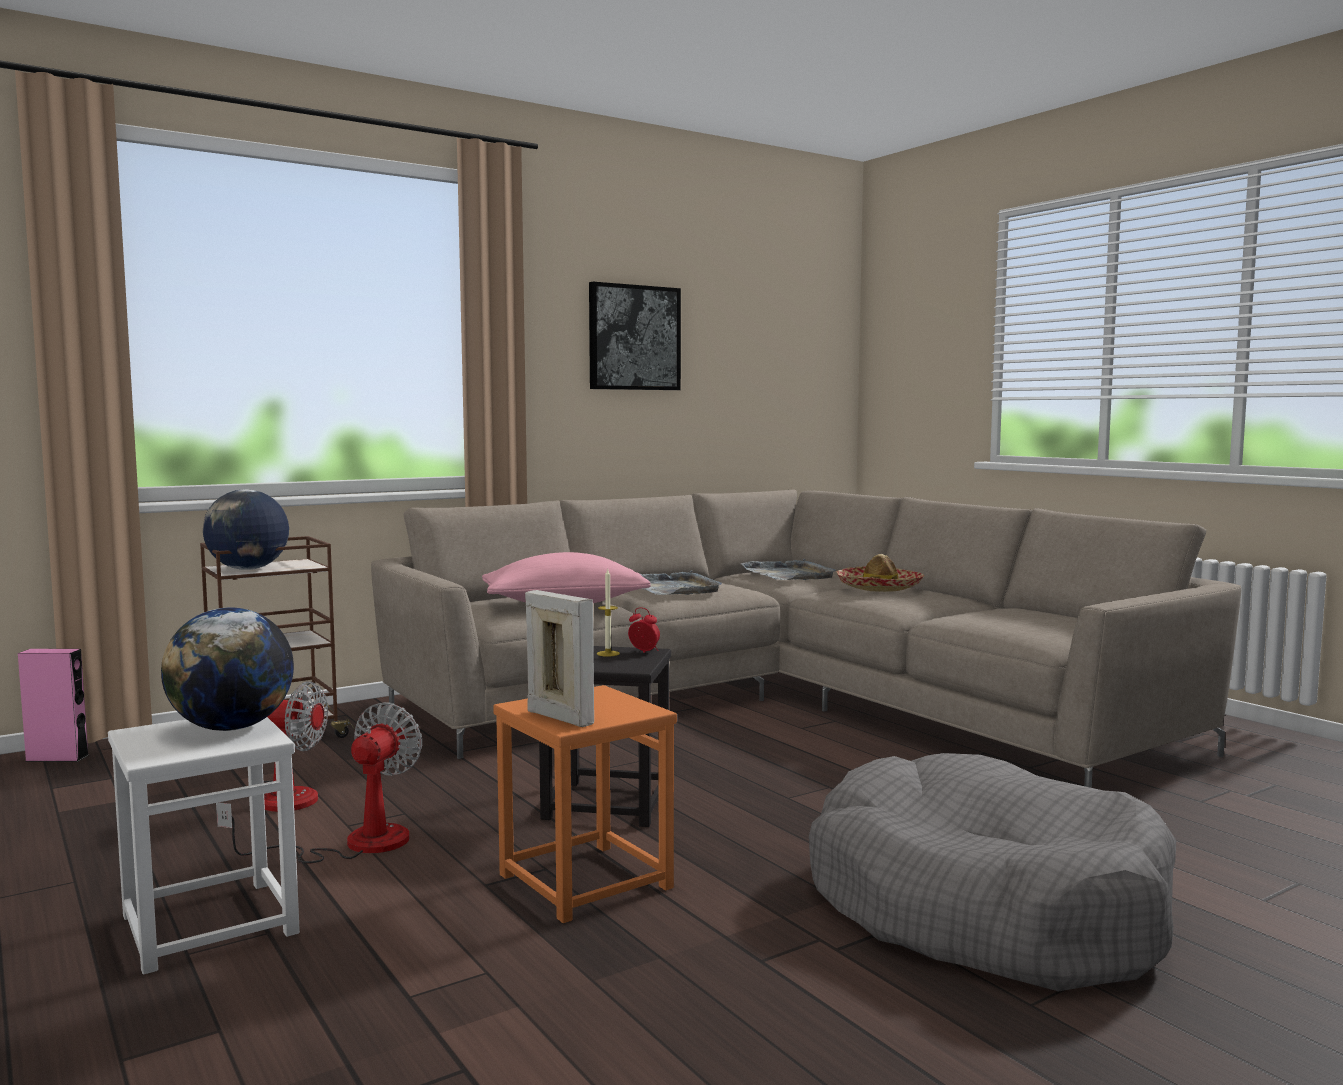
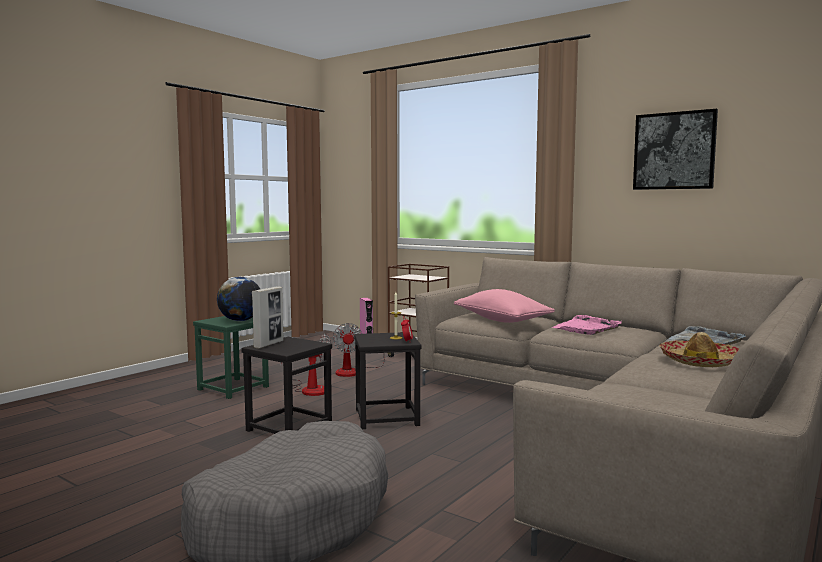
camera: 70 degrees right, 0 degrees up
(210, 923) = (234, 388): white stool -> green stool
(248, 569) = (407, 276): globe -> none
(584, 881) = (289, 427): orange stool -> black stool
(673, 588) = (586, 328): grey tray -> pink tray

